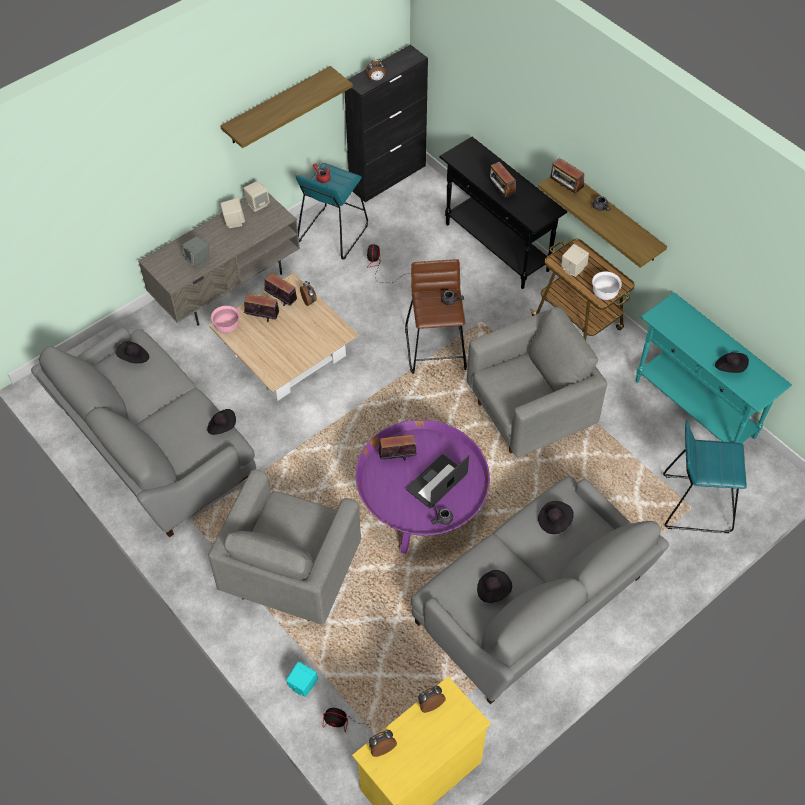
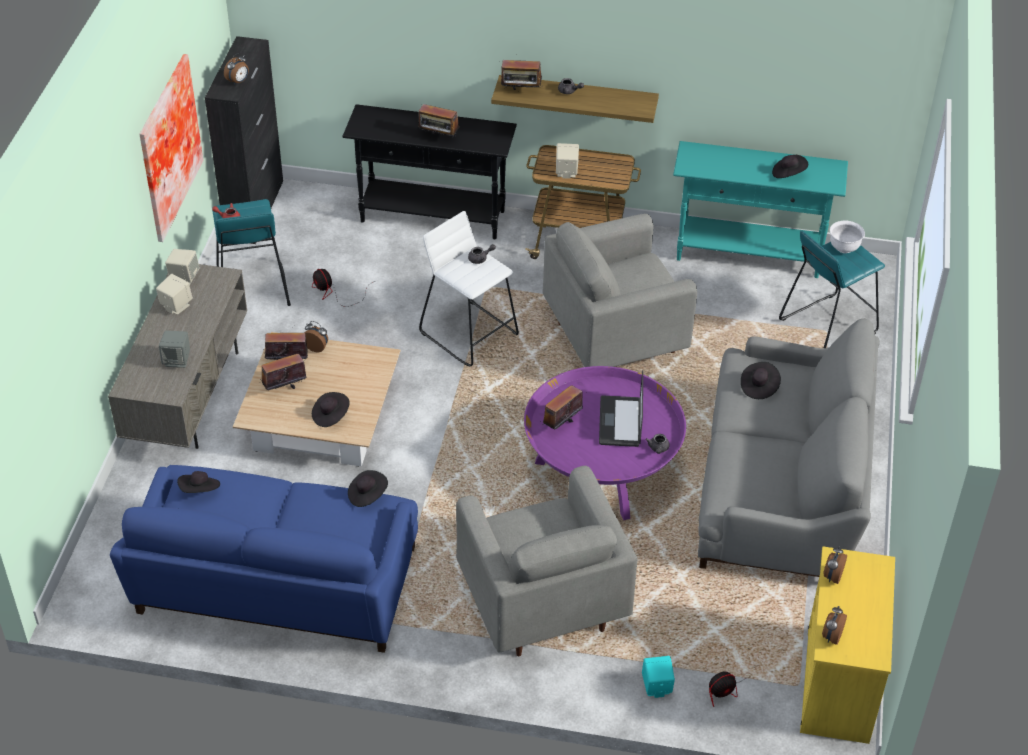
camera: 40 degrees left, 10 degrees down
(154, 447) = (275, 584): grey sofa -> blue sofa
(227, 327) = (256, 417): pink bowl -> none
(277, 106) = (166, 147): shelf -> picture
(436, 349) = (469, 333): brown stool -> white stool
(493, 590) = (768, 471): black hat -> black hat (330, 416)
(529, 413) = (614, 338): grey armchair -> grey armchair turned 135 degrees counterclockwise
(604, 294) = (616, 178): white bowl -> white bowl (844, 247)

